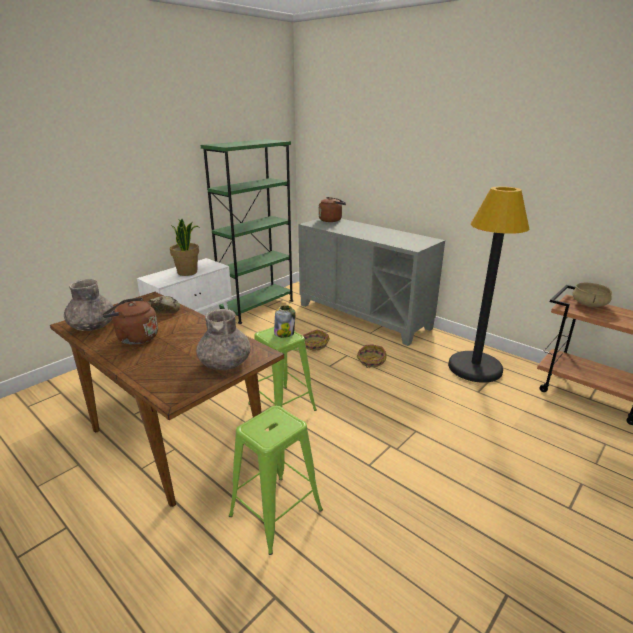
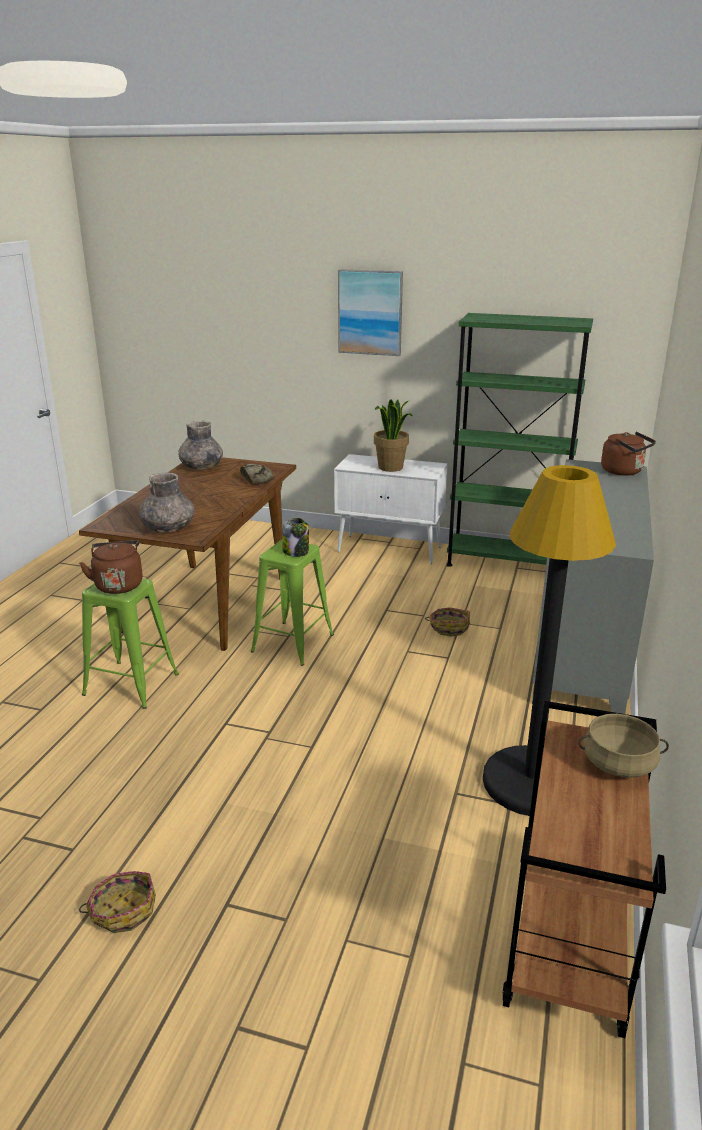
camera: 65 degrees right, 0 degrees up
(128, 155) = (370, 312): none -> picture
(135, 337) = (192, 486): brown kettle -> brown kettle (118, 584)
(371, 361) = (451, 680): basket -> basket (123, 910)

